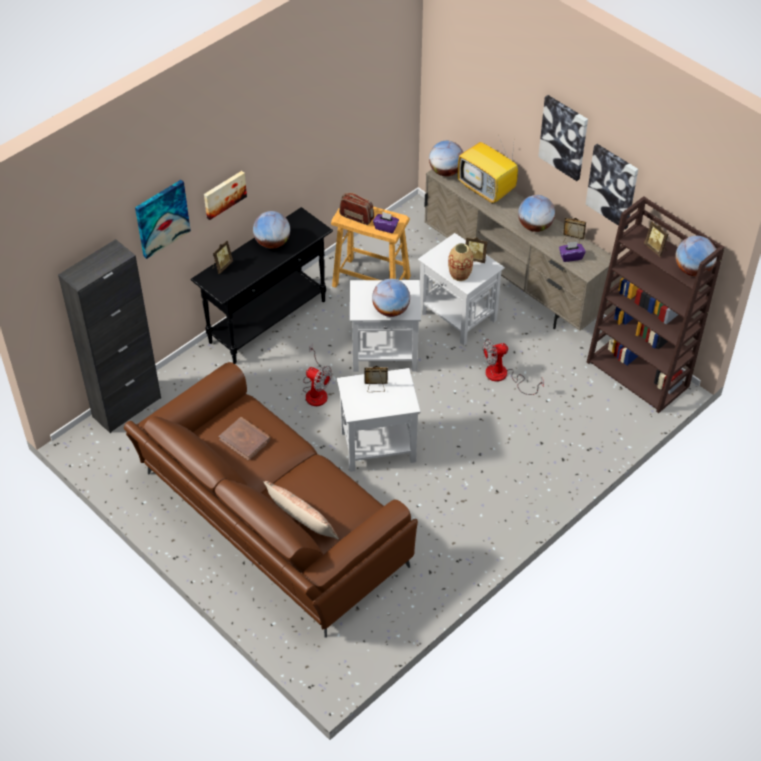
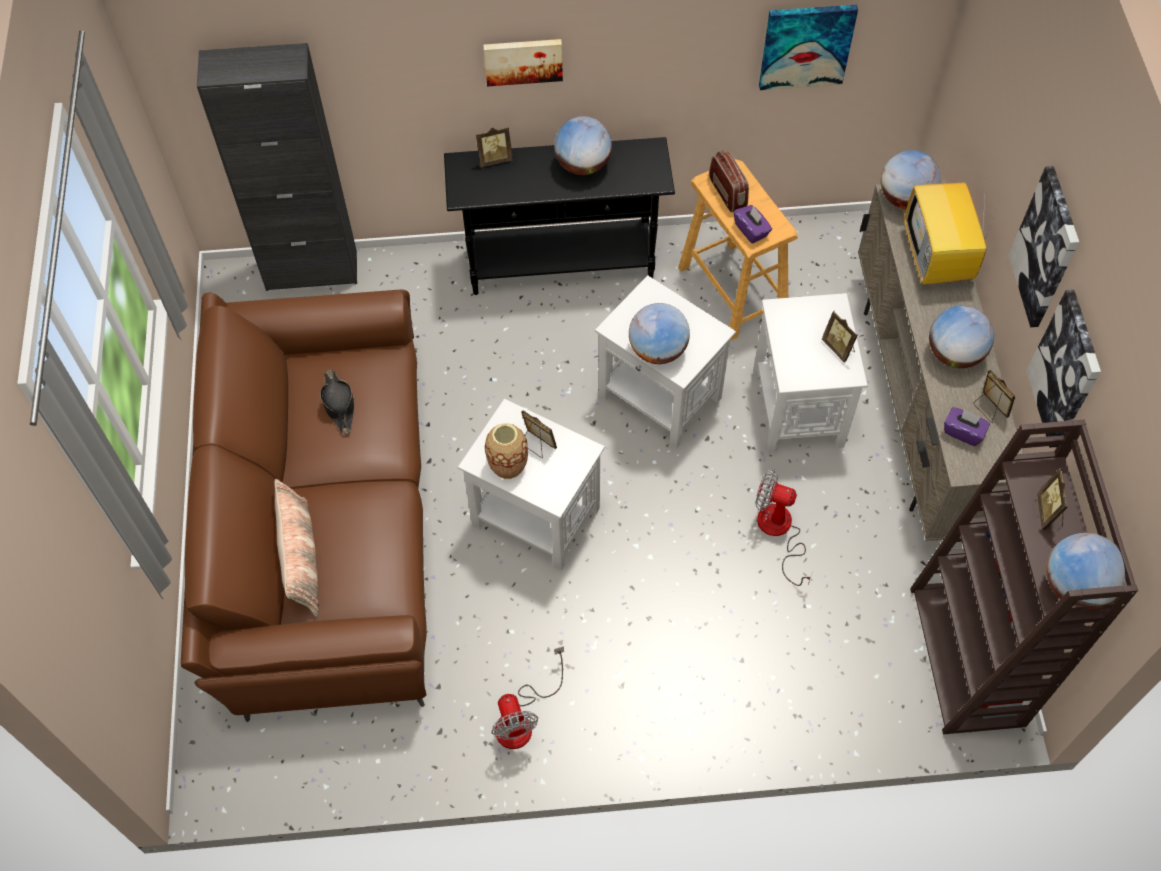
camera: 40 degrees right, 10 degrees up
(162, 218) = (400, 48): picture -> picture (806, 45)
(245, 440) = (339, 405): brown book -> black hat
(316, 391) = (532, 392): fan -> fan (522, 719)
(459, 274) = (796, 357): vase -> vase (508, 465)

